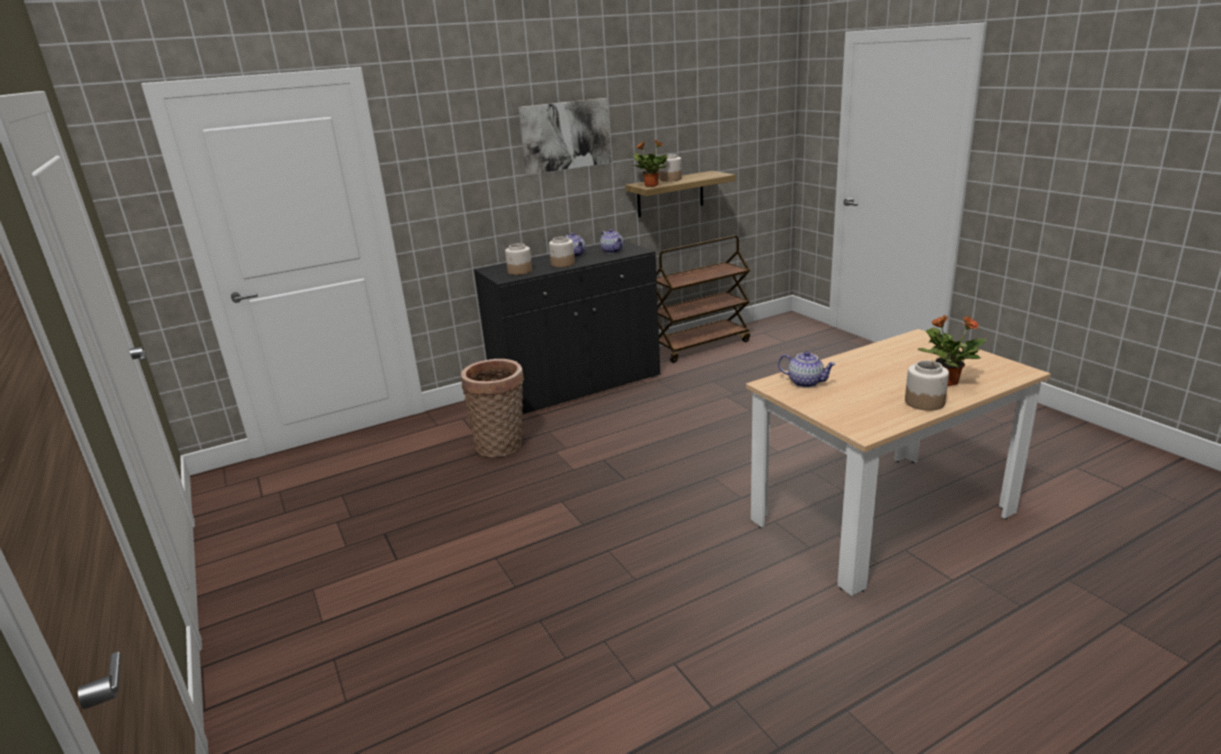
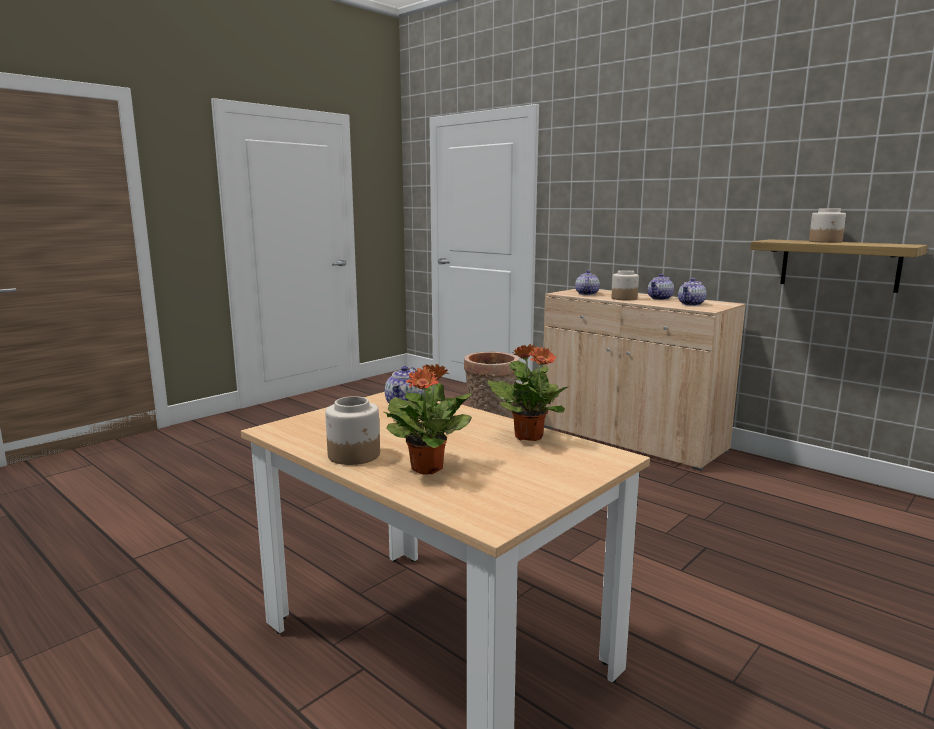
camera: 70 degrees right, 10 degrees down
(520, 271) = (586, 294): jar -> teapot
(565, 135) = (701, 172): picture -> none
(577, 386) = (630, 438): black cabinet -> beige cabinet
(651, 185) = (773, 241): potted plant -> potted plant (528, 436)
(701, 346) = (825, 484): brown cart -> none

